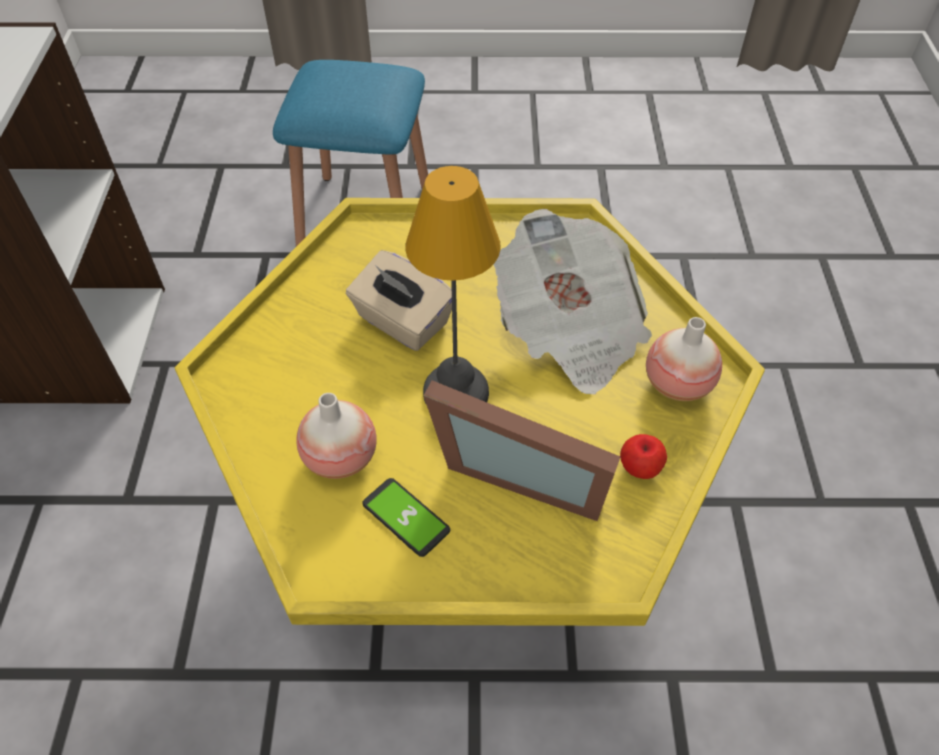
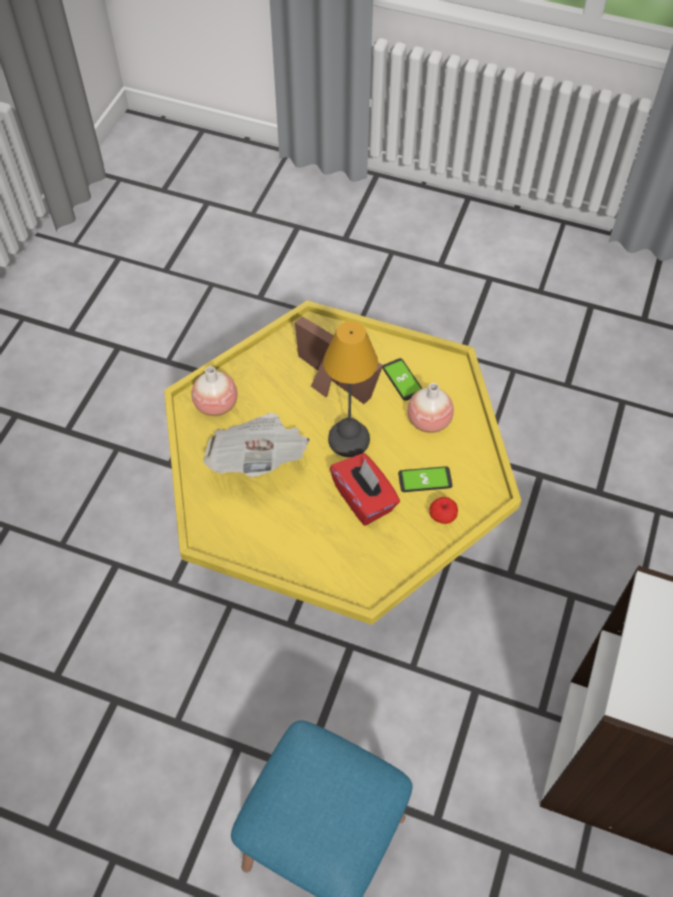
camera: 160 degrees left, 5 degrees up
(324, 369) = (425, 480): none -> phone
(402, 322) = (364, 499): beige tissue box -> red tissue box
(640, 467) = (267, 367): apple -> apple (442, 517)

